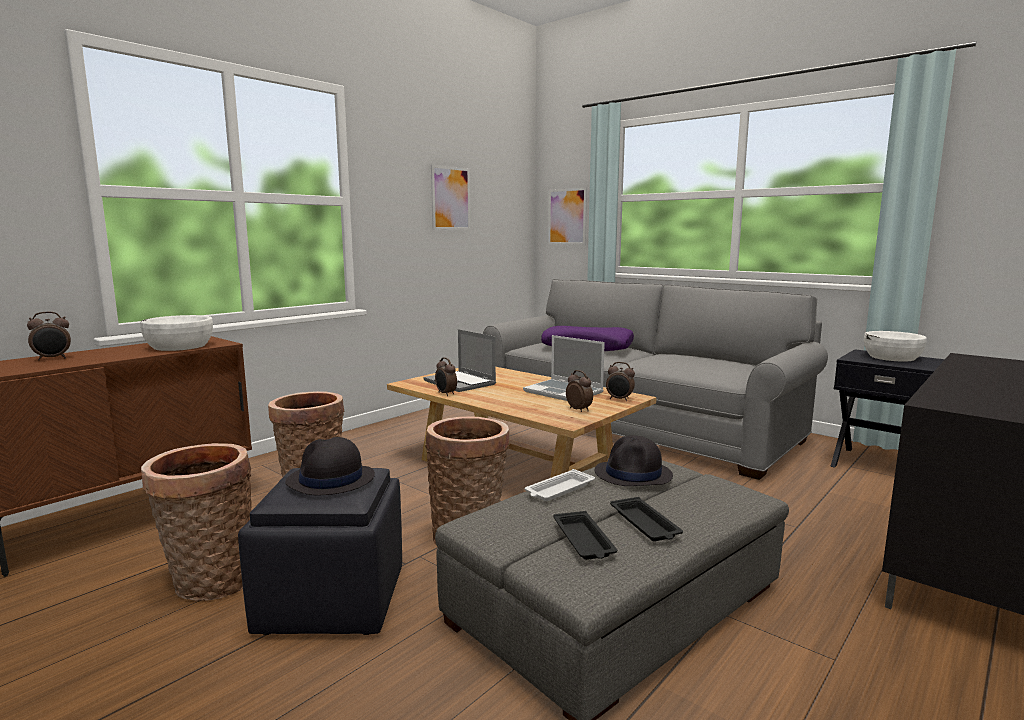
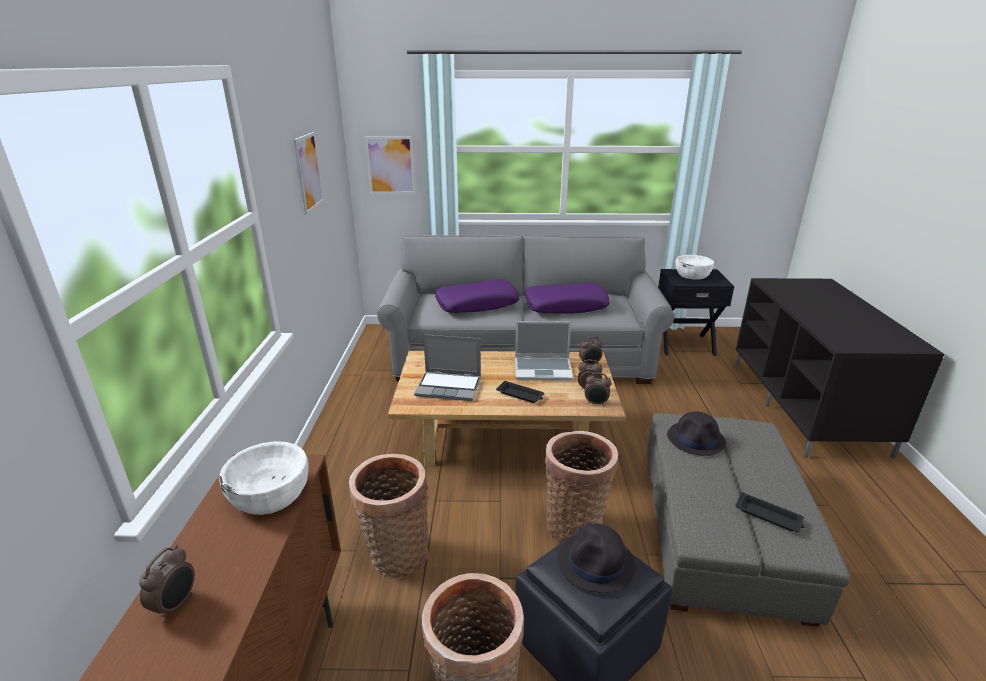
camera: 40 degrees left, 15 degrees up
(445, 394) = (466, 408): alarm clock -> alarm clock (596, 403)
(559, 490) = (689, 478): white tray -> none
(645, 524) = (769, 483): black tray -> black tray (520, 395)
(676, 361) = (565, 306): none -> purple pillow

